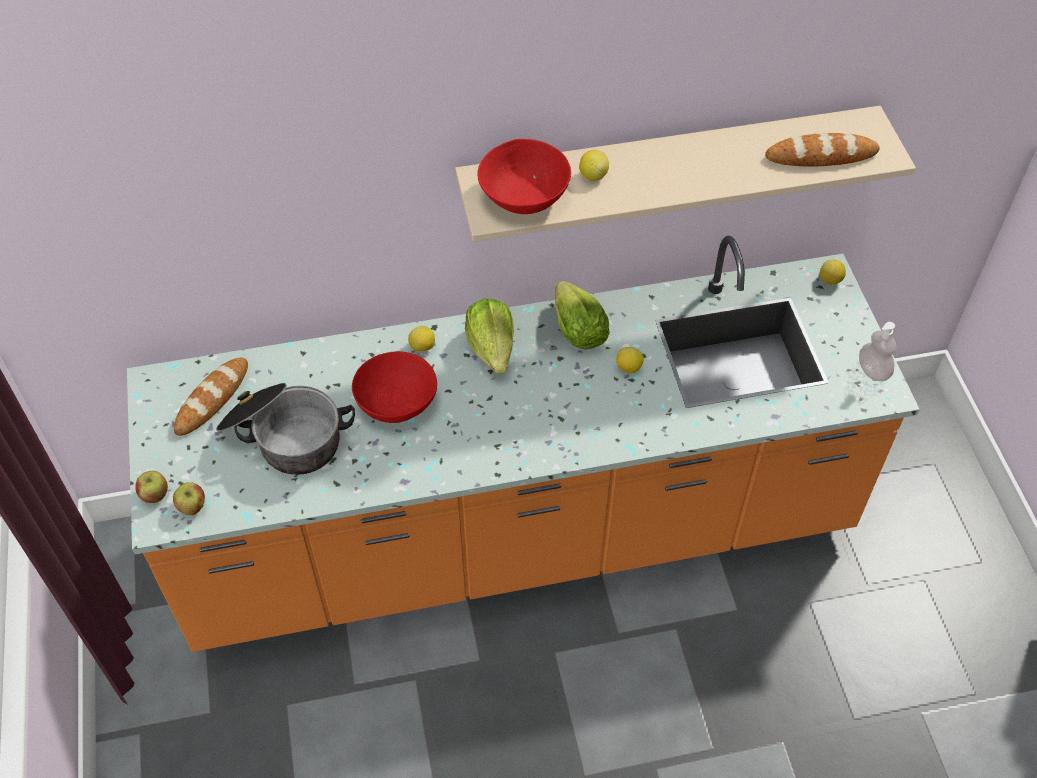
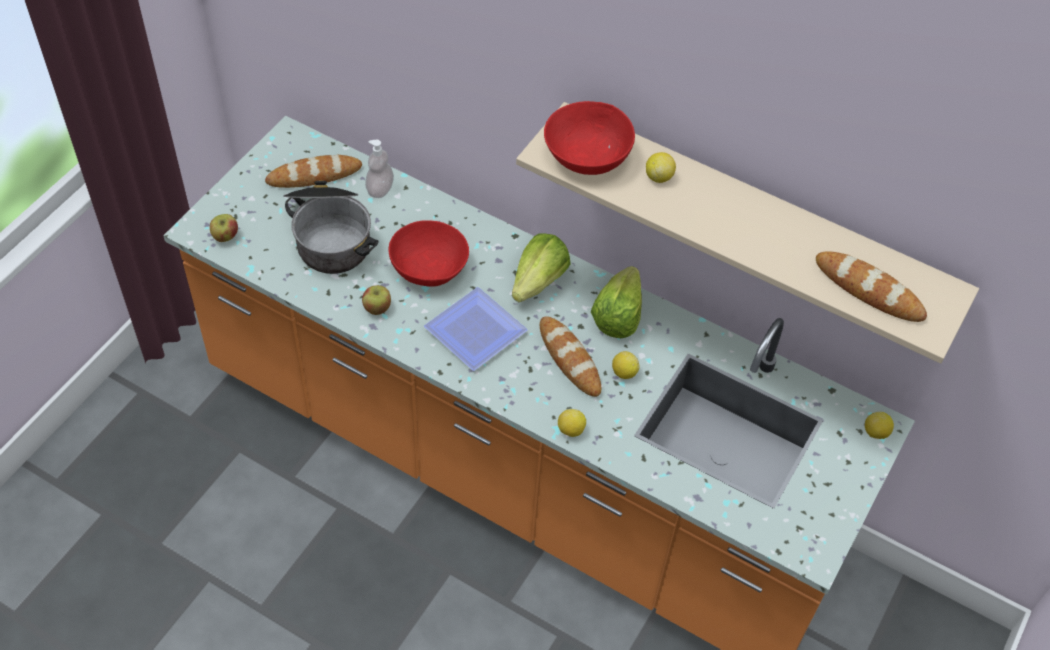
camera: 40 degrees right, 0 degrees up
(155, 495) = (212, 211): apple -> apple (377, 308)
(422, 347) = (490, 244): lemon -> lemon (570, 430)
(491, 420) = (479, 331): none -> plate
(579, 388) = (569, 359): none -> bread
(873, 371) = (824, 529): soap dispenser -> soap dispenser (380, 189)

